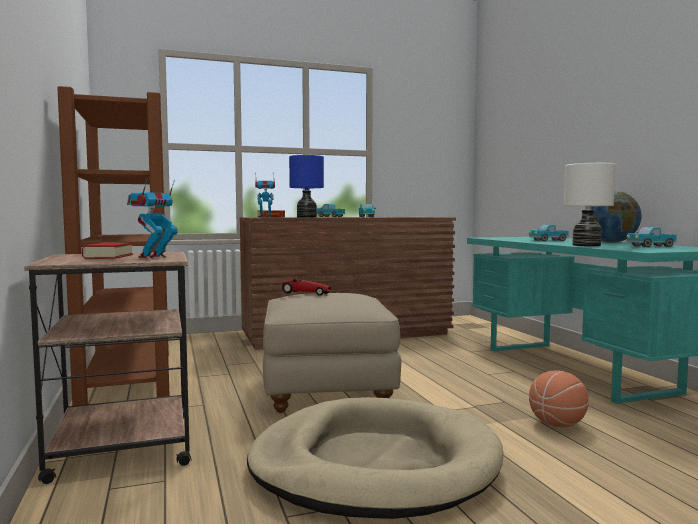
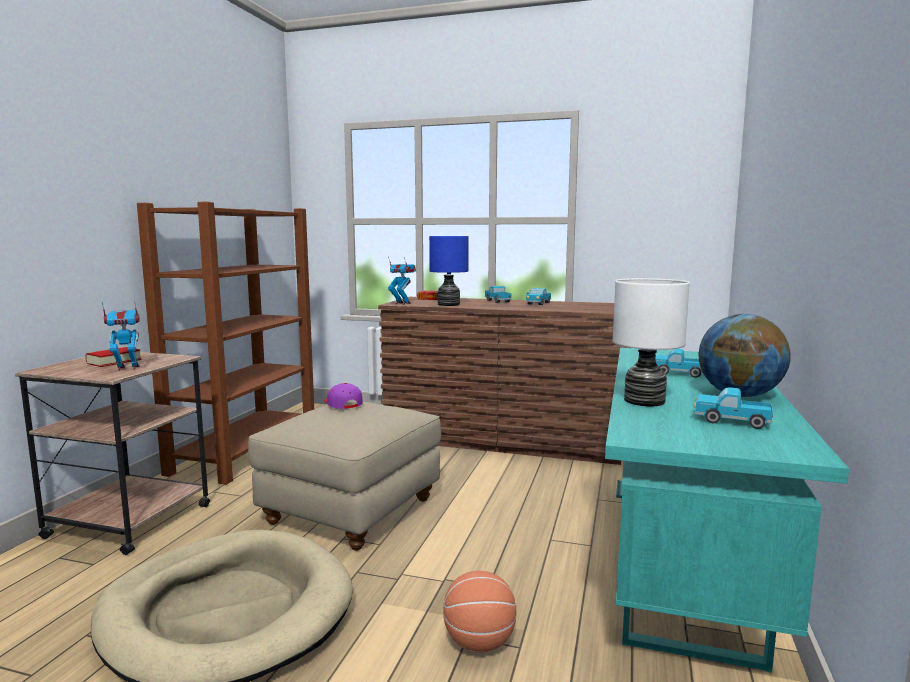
camera: 35 degrees right, 5 degrees up
(305, 293) = (342, 404): toy car -> purple cap

